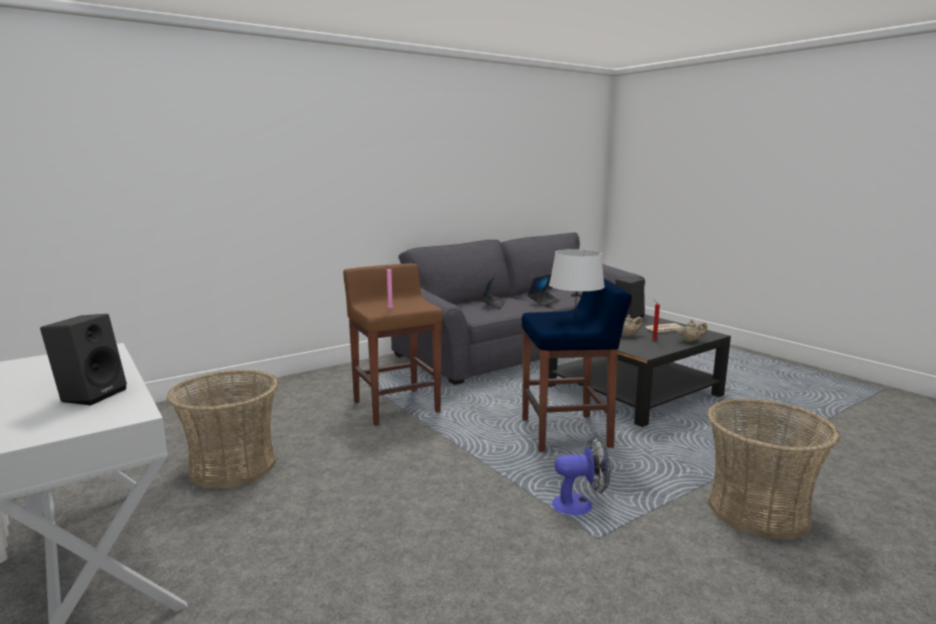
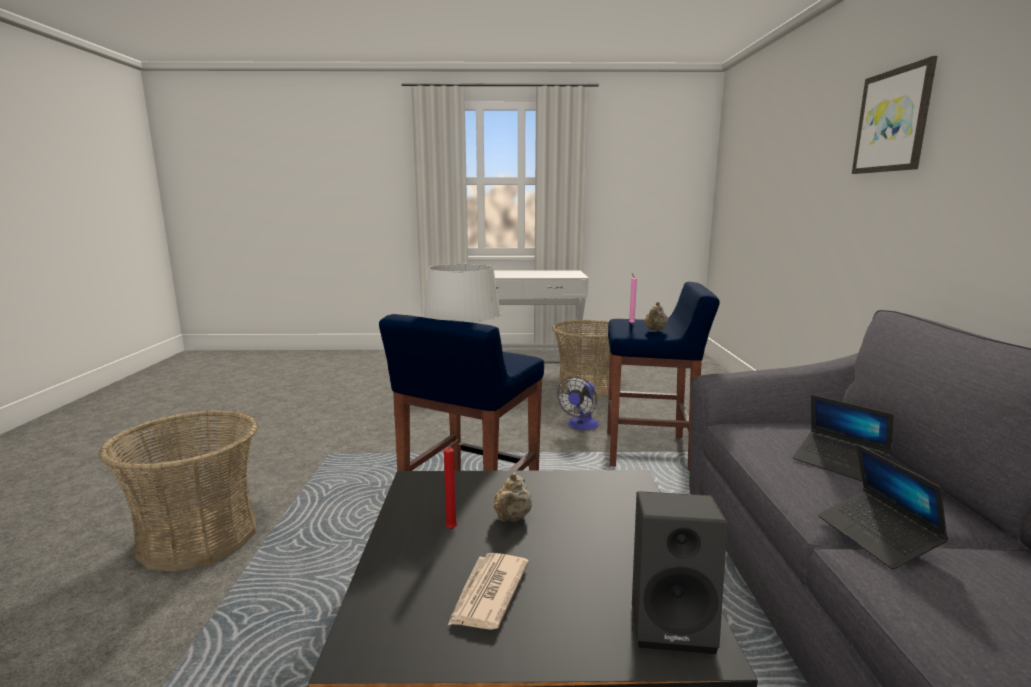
camera: 125 degrees right, 0 degrees up
(91, 394) = (503, 274): black speaker -> none
(334, 143) = (893, 121): none -> picture
(396, 406) = (650, 451): brown stool -> blue stool
(580, 505) = (365, 464): fan -> fan (580, 426)
(690, 341) = (386, 570): beige teapot -> beige teapot (655, 330)

